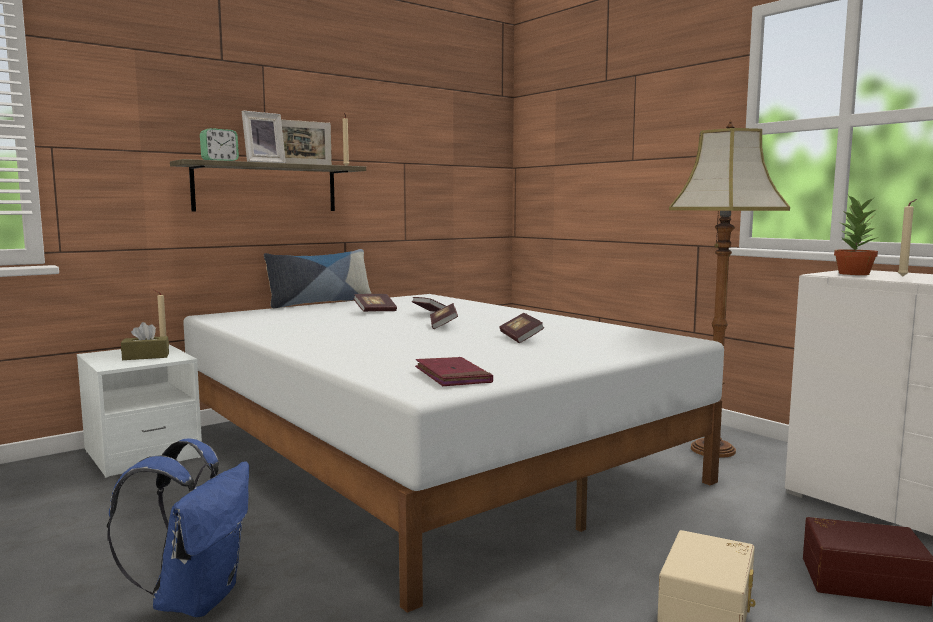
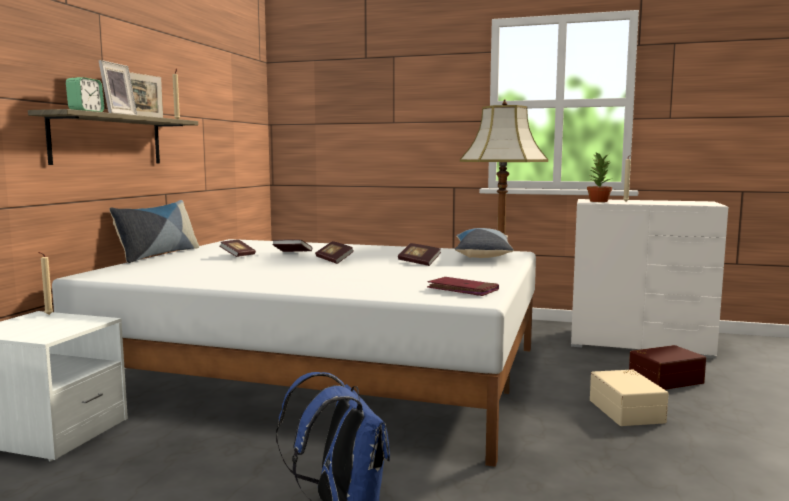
camera: 35 degrees left, 0 degrees up
(146, 356) = (56, 324): brown tissue box -> none
(631, 338) = (482, 255): none -> pillow

